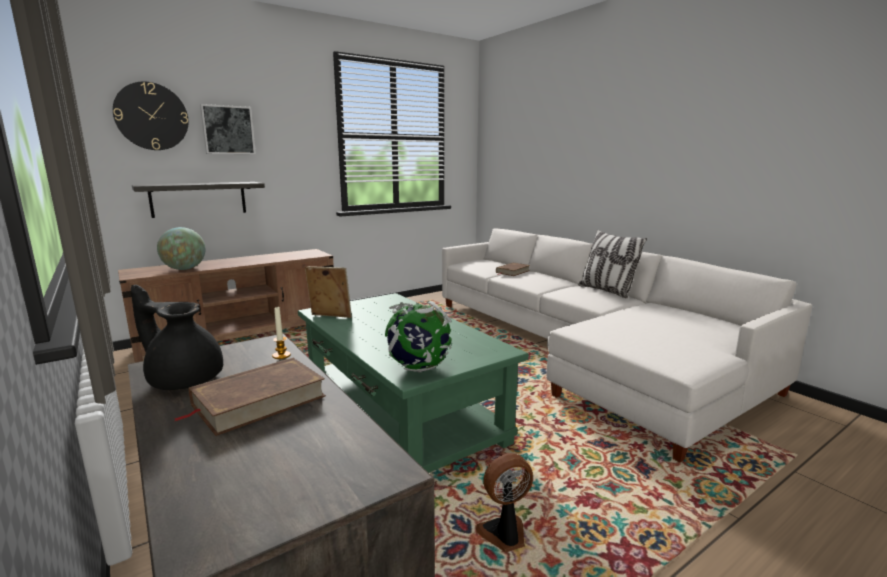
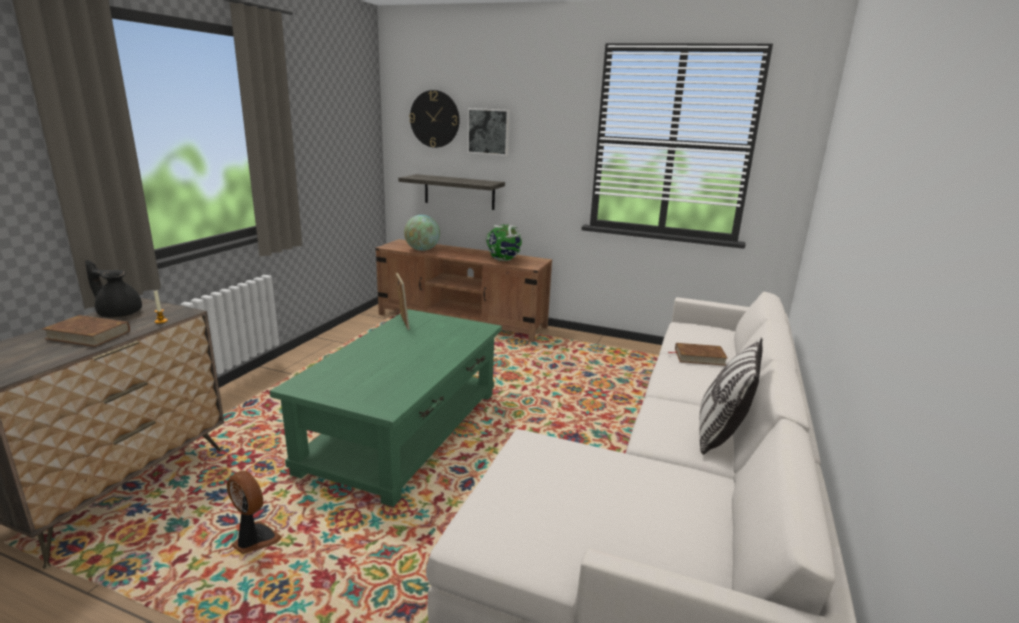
camera: 55 degrees right, 5 degrees up
(184, 379) = (119, 313): black teapot -> black teapot turned 60 degrees counterclockwise
(418, 368) = (316, 384): globe -> globe (503, 260)

